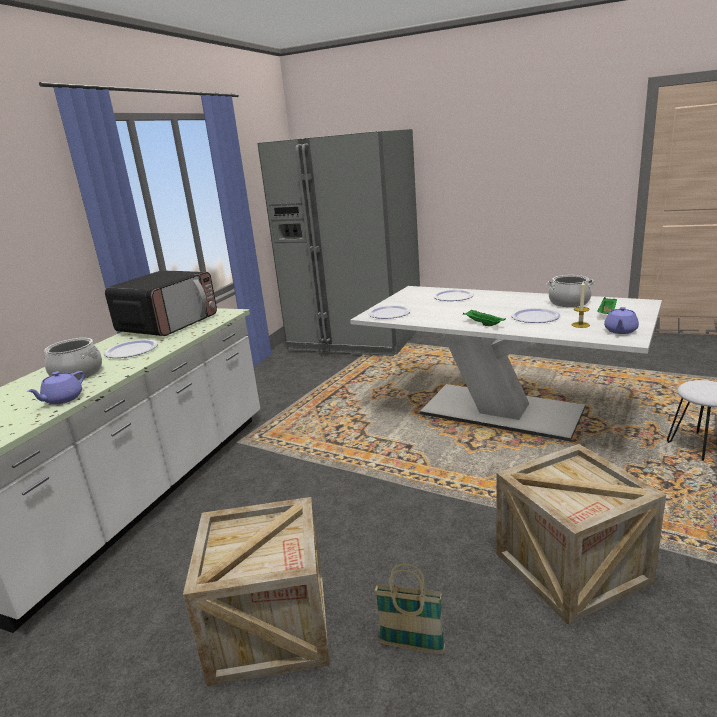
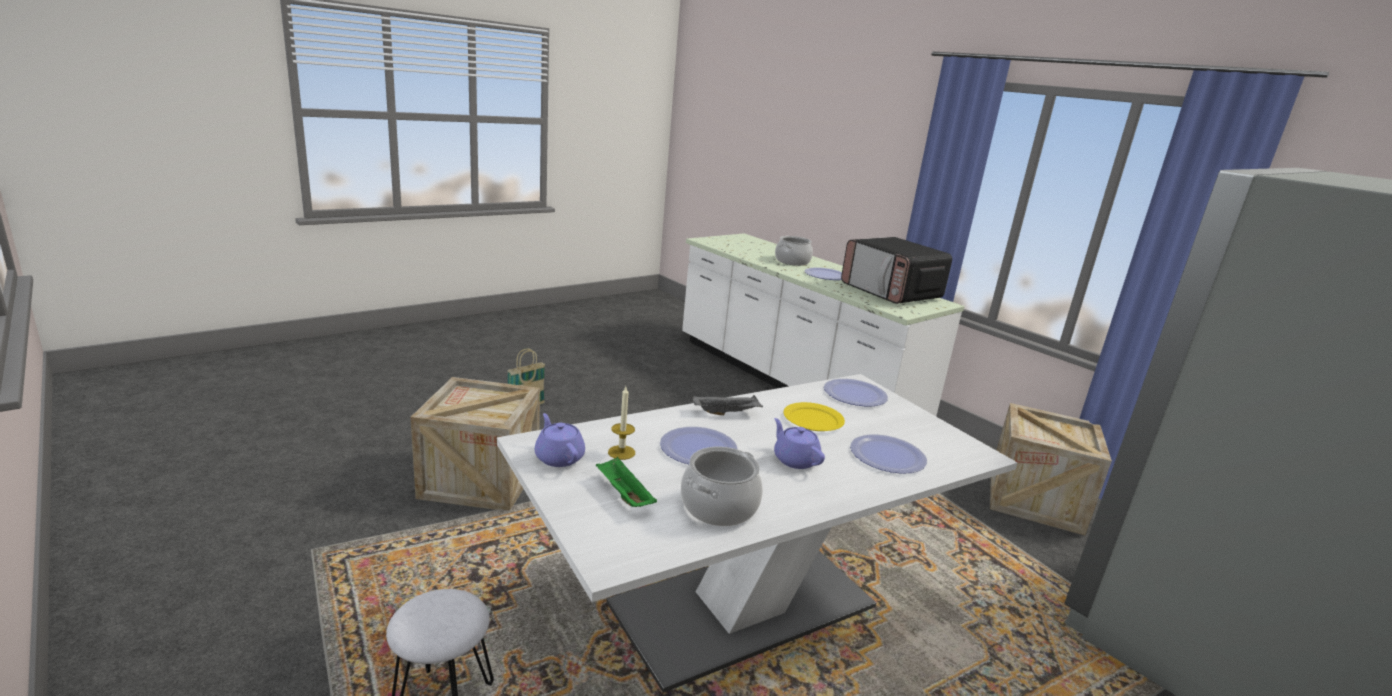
camera: 115 degrees right, 0 degrees up
(62, 399) = (747, 255): purple teapot -> purple teapot (795, 460)
(270, 626) = (600, 384): crate -> crate (1034, 500)
(446, 311) = (813, 420): none -> yellow plate
(482, 324) = (726, 413): green tray -> grey tray

